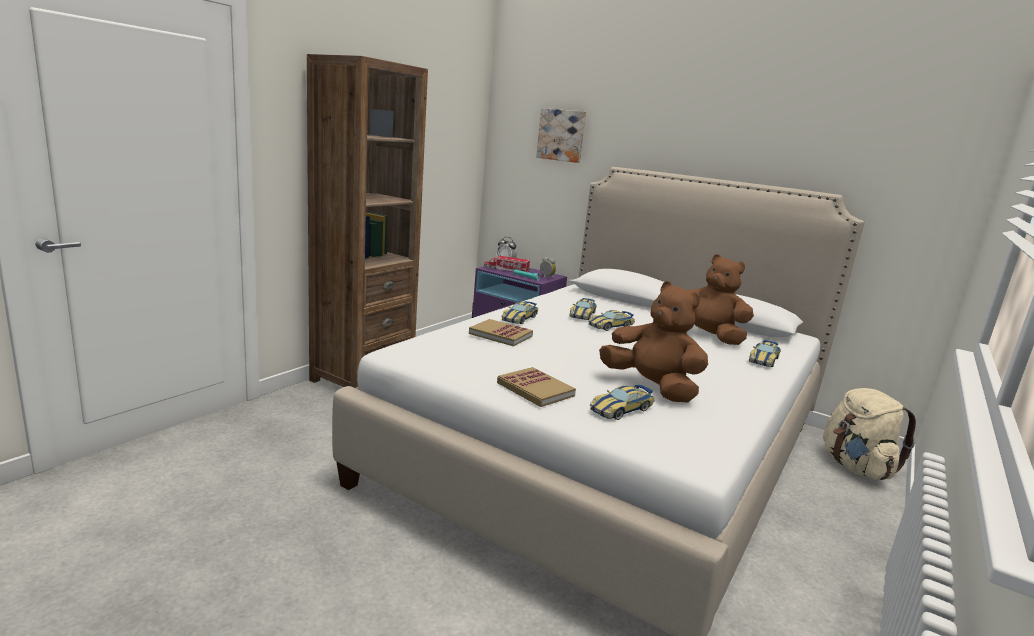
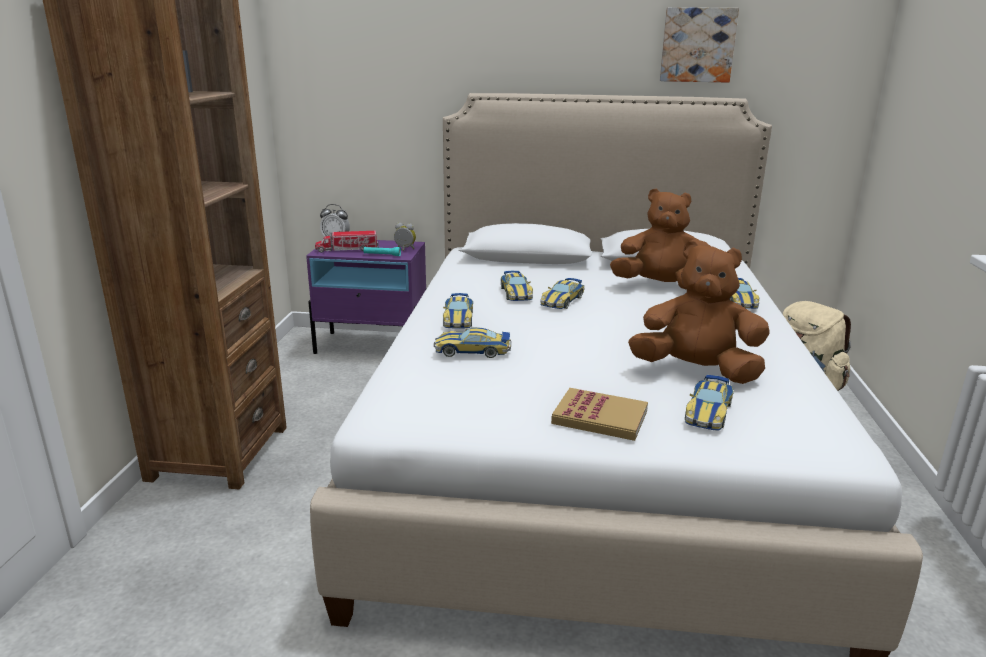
camera: 25 degrees left, 5 degrees up
(500, 335) = (472, 351): book -> toy car
(562, 135) = (385, 57): picture -> picture (697, 45)

